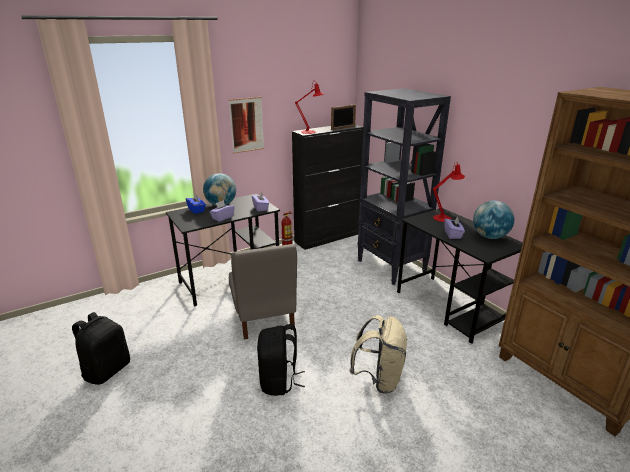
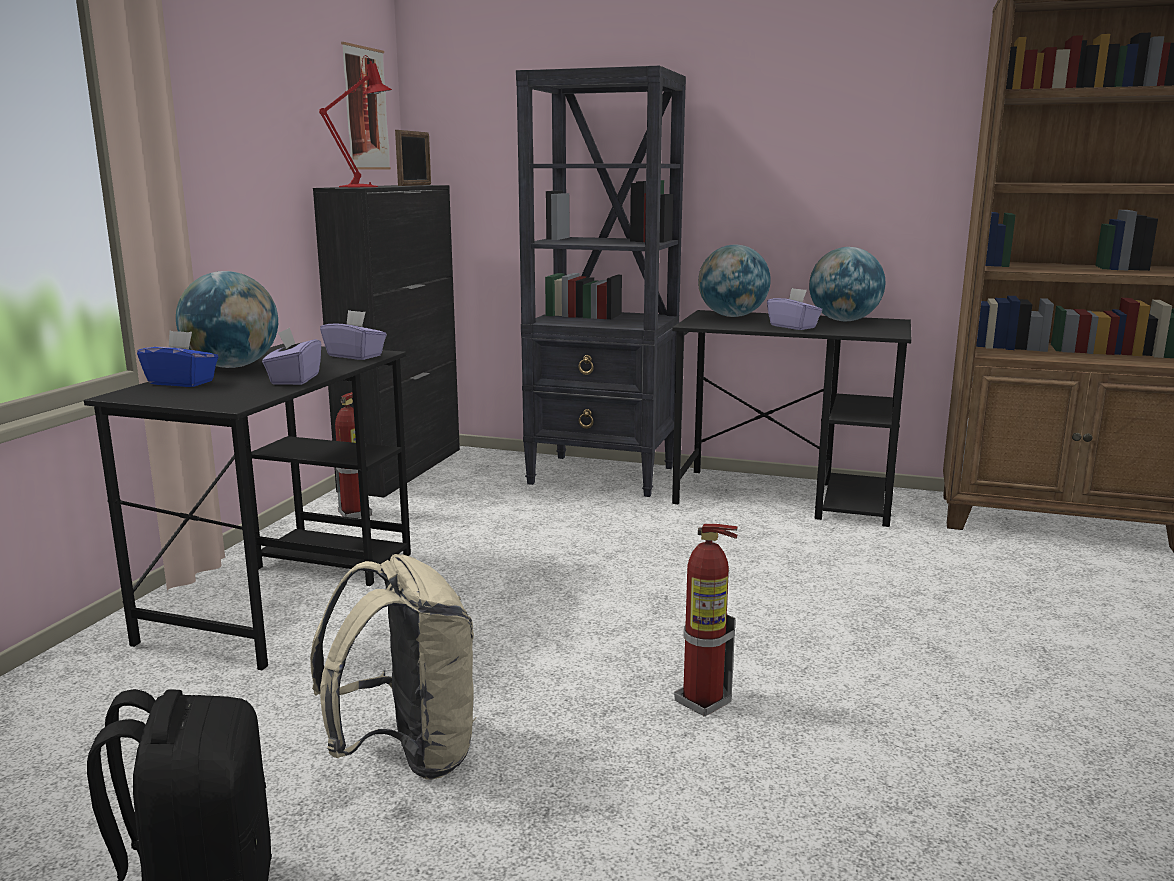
camera: 40 degrees left, 10 degrees down
(246, 125) = (224, 158): picture -> picture (366, 109)
(264, 317) = (486, 623): grey chair -> none
(279, 381) = (703, 702): black backpack -> fire extinguisher
(379, 379) = (855, 620): beige backpack -> beige backpack (406, 755)
(444, 218) = (732, 316): red table lamp -> globe

